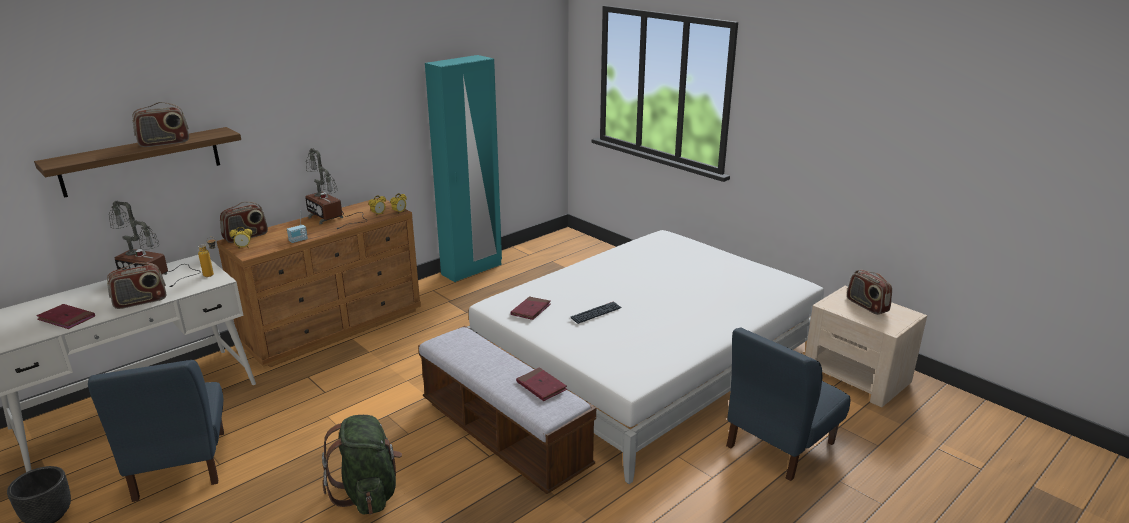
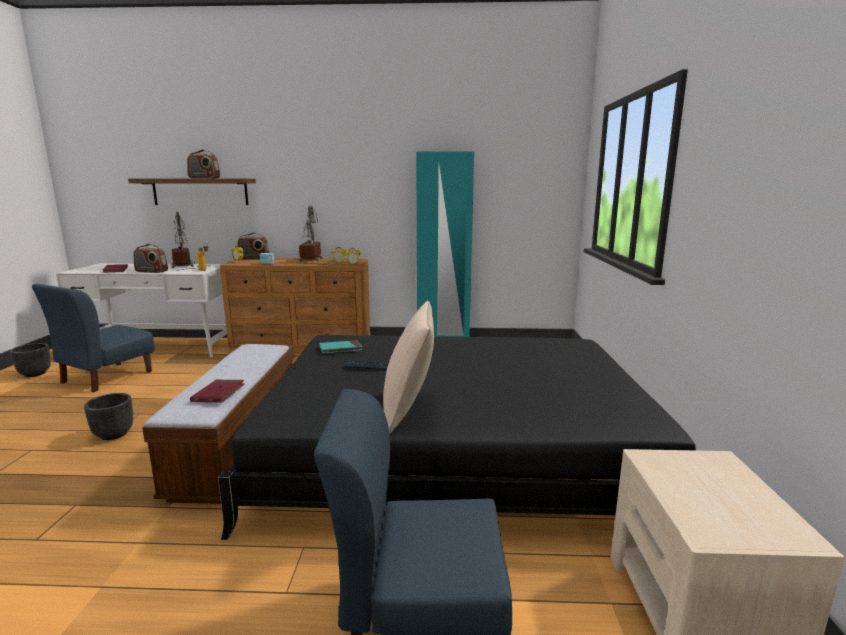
camera: 45 degrees right, 10 degrees down
(368, 492) = (114, 434): green backpack -> black planter
(531, 310) = (340, 349): red book -> turquoise book
(647, 356) = (454, 450): white bed -> black bed
(683, 333) = (409, 409): none -> beige pillow
(866, 305) = (720, 487): radio -> none

